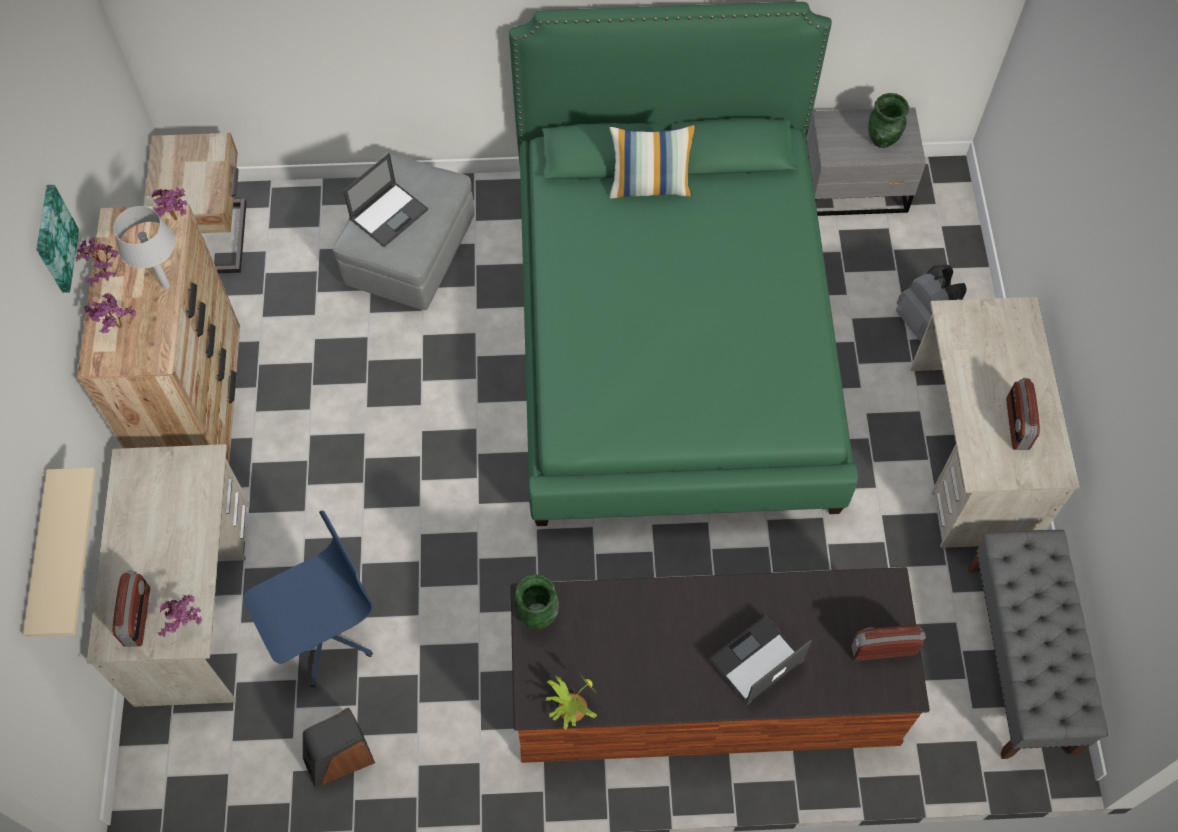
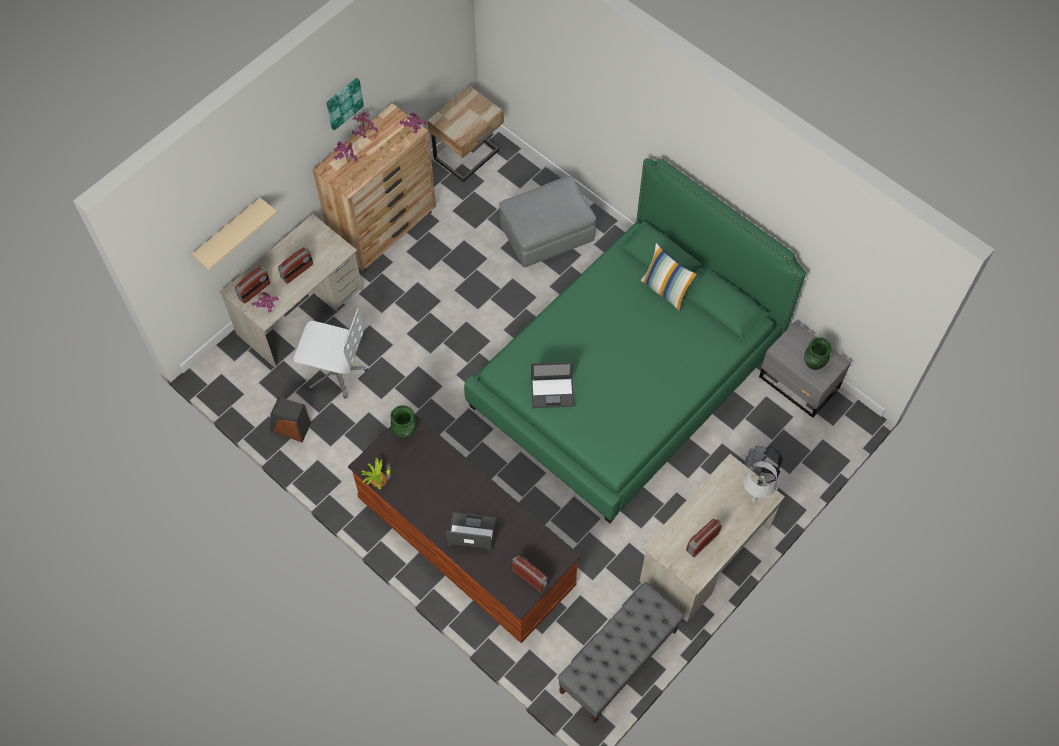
camera: 45 degrees right, 0 degrees up
(165, 285) = (383, 158): grey table lamp -> grey table lamp (753, 499)
(173, 540) = (297, 271): none -> radio
(322, 634) = (335, 371): blue office chair -> white office chair
(389, 214) = (539, 206): laptop -> laptop (553, 392)

